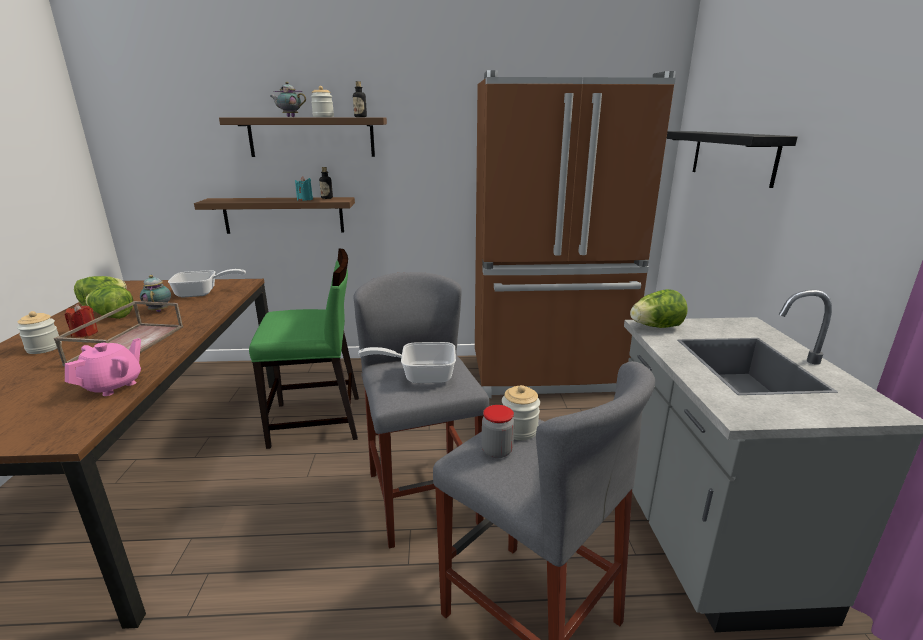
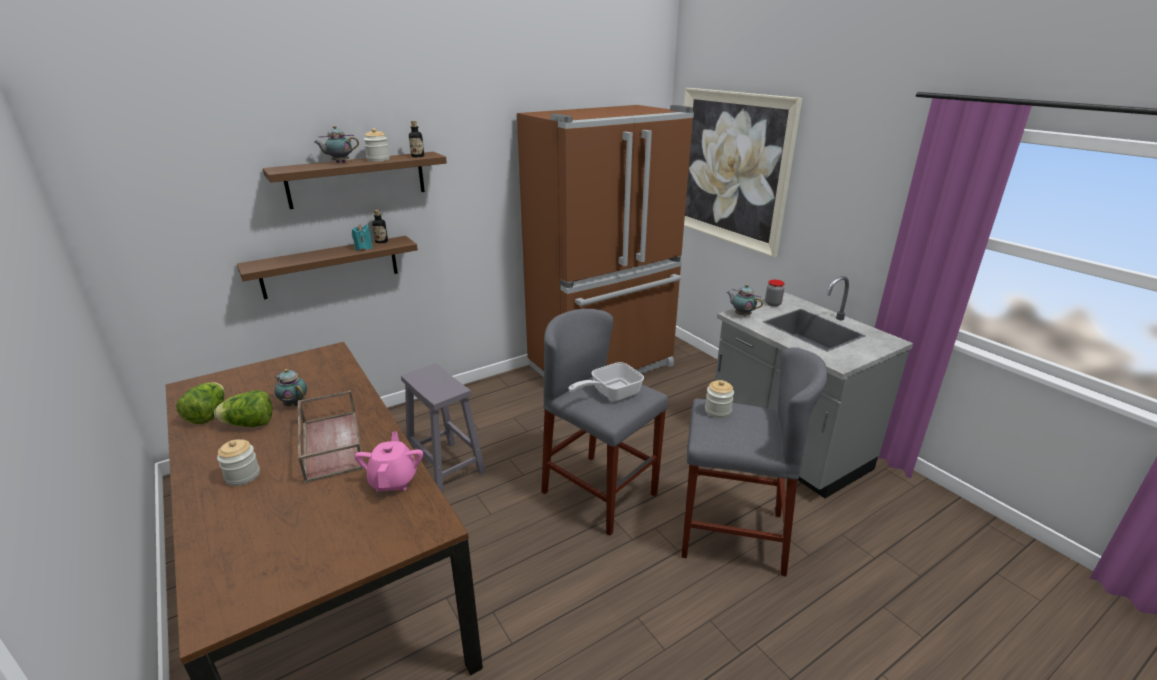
camera: 30 degrees left, 5 degrees up
(85, 333) = (258, 449): red candle -> none
(202, 293) = (305, 373): frying pan -> none
(317, 421) = (446, 468): green chair -> grey stool
(497, 451) = (721, 428): jar -> jar (772, 304)
(656, 327) = (741, 315): lettuce -> teapot
(732, 156) = (731, 168): black shelf -> picture

